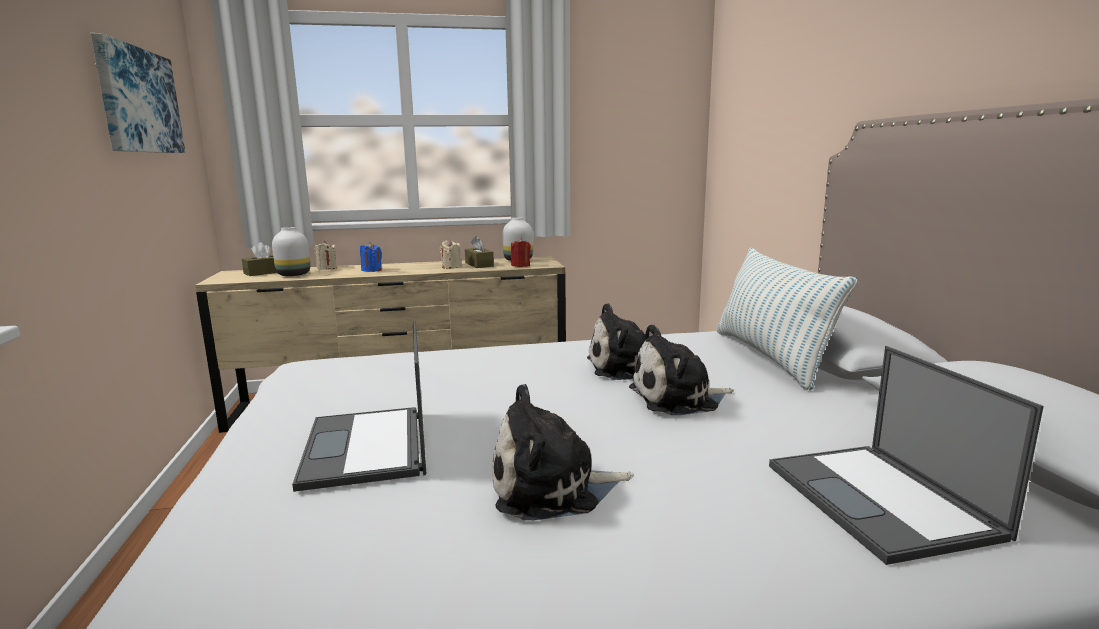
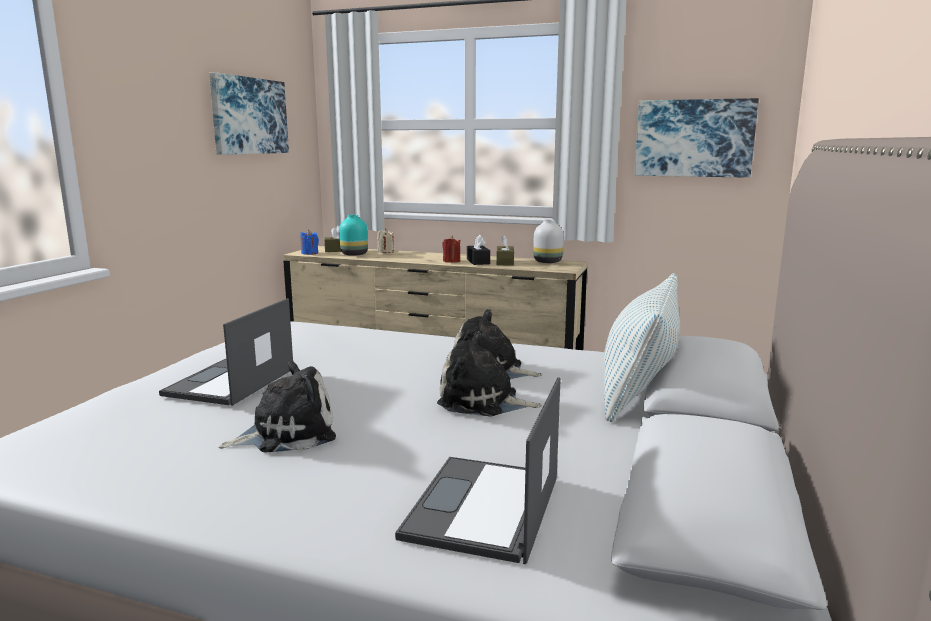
camera: 30 degrees right, 0 degrees up
(294, 274) = (355, 254): white vase -> turquoise vase
(371, 270) = (413, 257): blue candle -> blue candle (310, 253)
(451, 267) = (478, 261): beige candle -> black tissue box
(520, 265) = (538, 267): red candle -> red candle (451, 261)
(552, 488) = (287, 433): plush toy -> plush toy turned 135 degrees clockwise
(630, 134) = (694, 138): none -> picture

